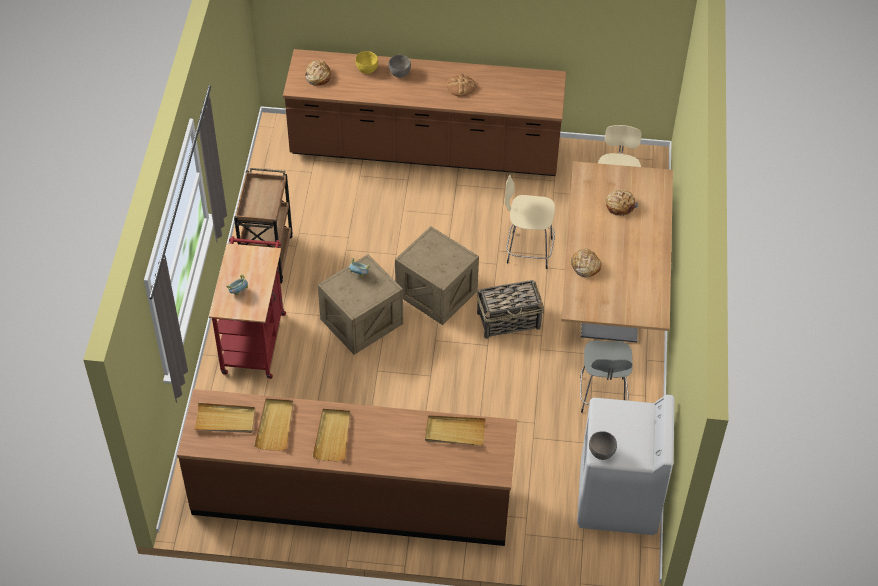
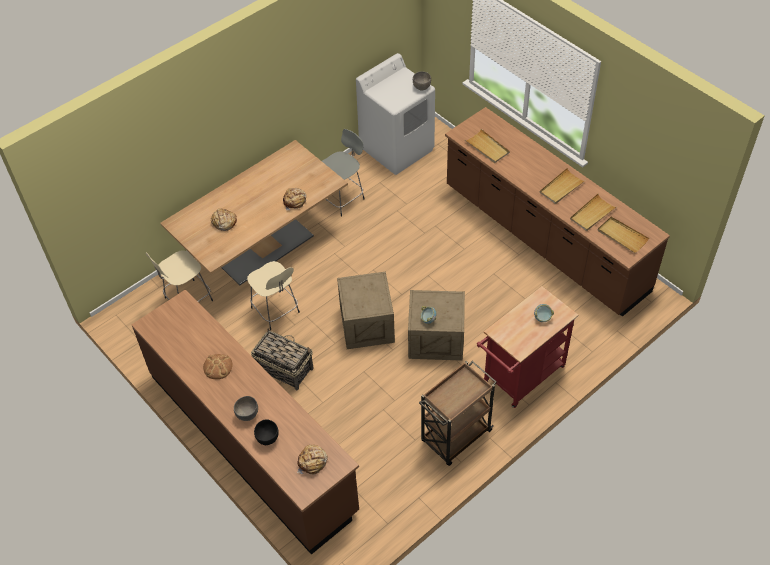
camera: 135 degrees left, 0 degrees up
(367, 70) = (267, 438): yellow bowl -> black bowl
(509, 320) = (342, 275): basket -> basket (284, 368)

